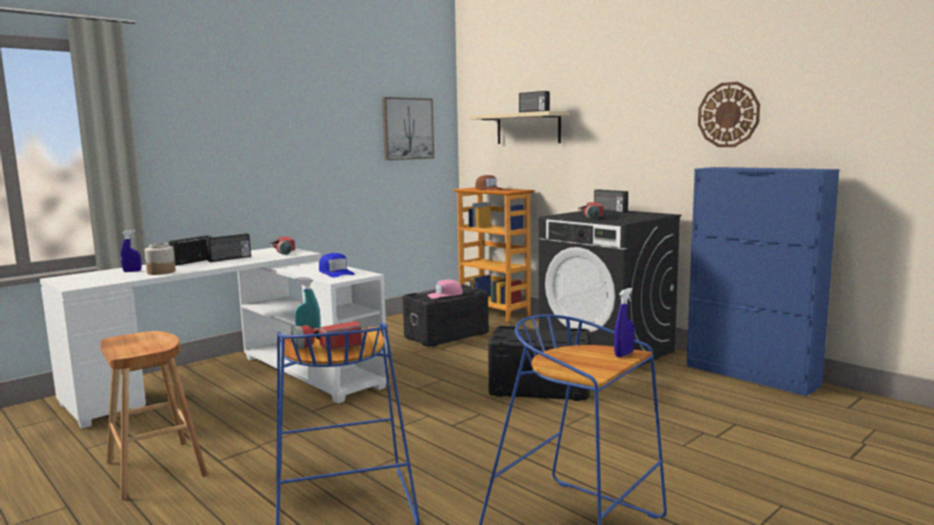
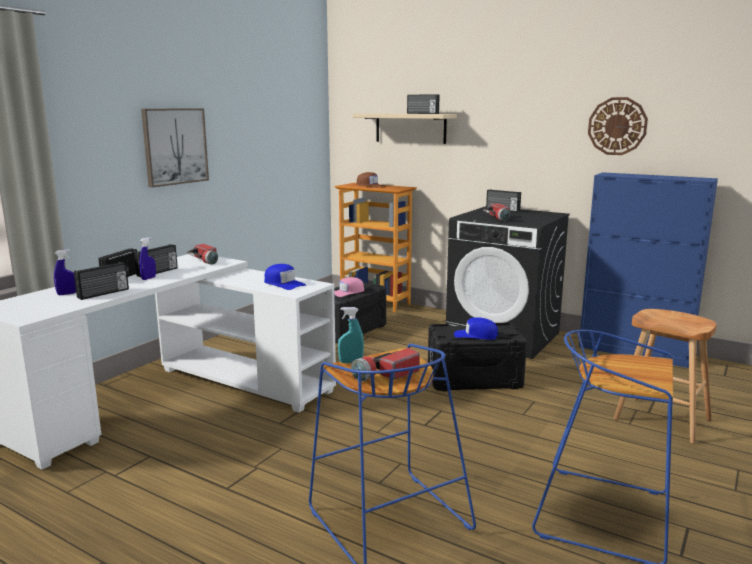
camera: 15 degrees left, 5 degrees up
(155, 469) = (166, 506): brown stool -> brown stool (661, 419)
(161, 272) = (104, 293): jar -> radio
(407, 128) = (289, 125): picture -> picture (175, 146)
(537, 338) = (476, 335): none -> blue cap
(624, 354) = (654, 363): blue spray bottle -> blue spray bottle (148, 278)

